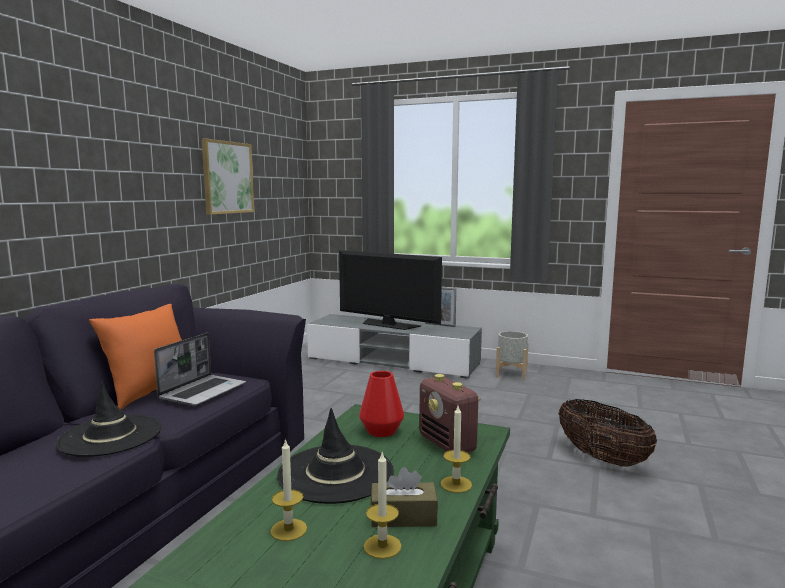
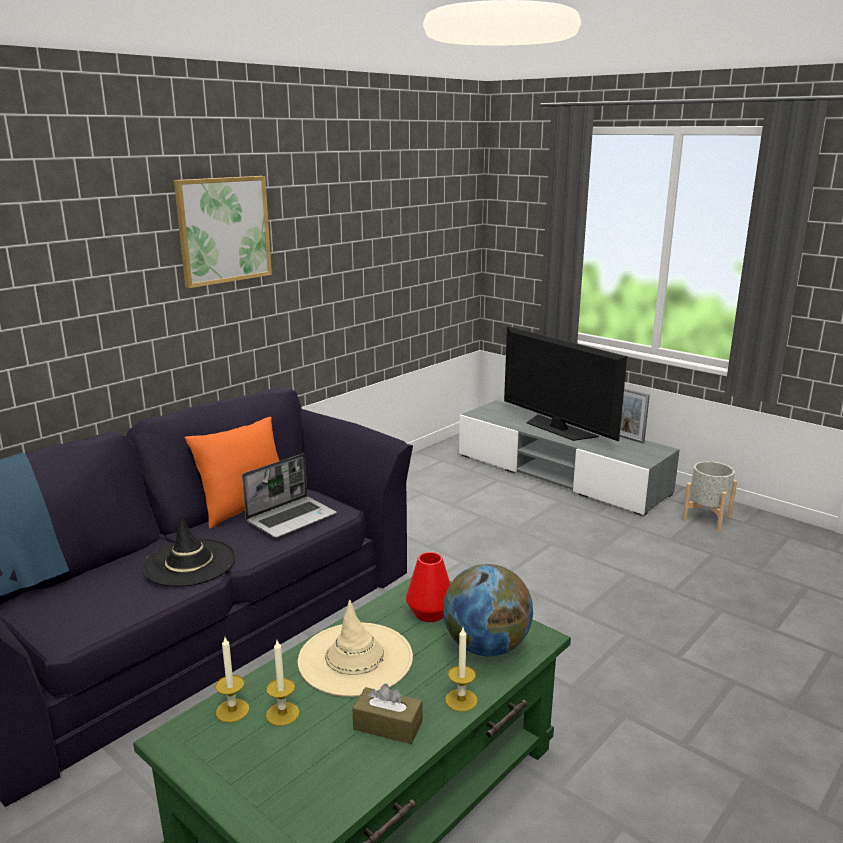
camera: 20 degrees right, 10 degrees up
(227, 177) = (365, 243): picture -> picture (223, 230)
(336, 473) = (355, 659): black hat -> beige hat
(382, 546) = (350, 753): candle -> candle (232, 710)
(448, 444) = (486, 647): radio -> globe
(602, 458) = (749, 671): basket -> none

